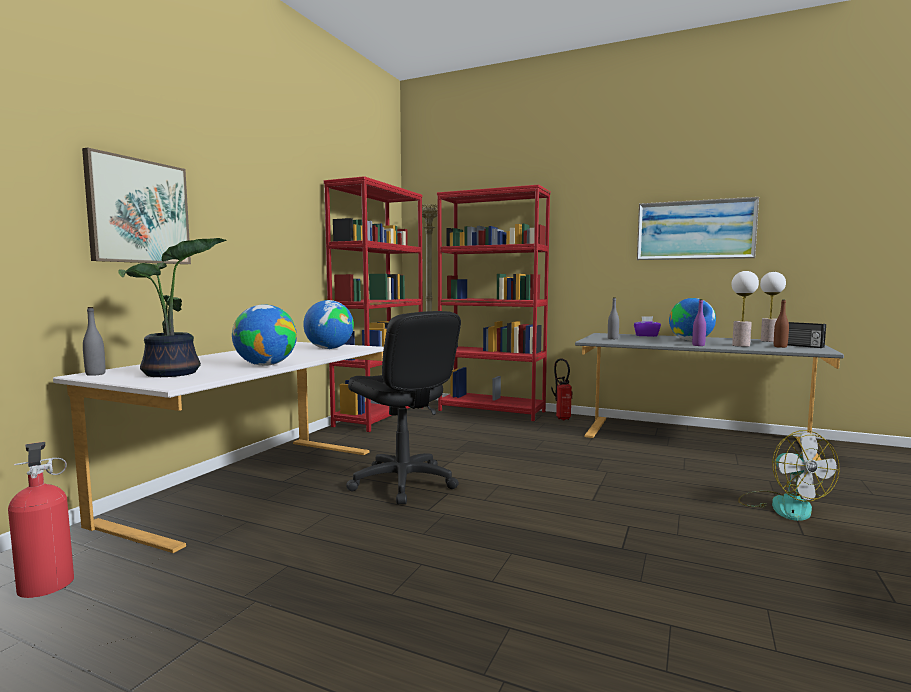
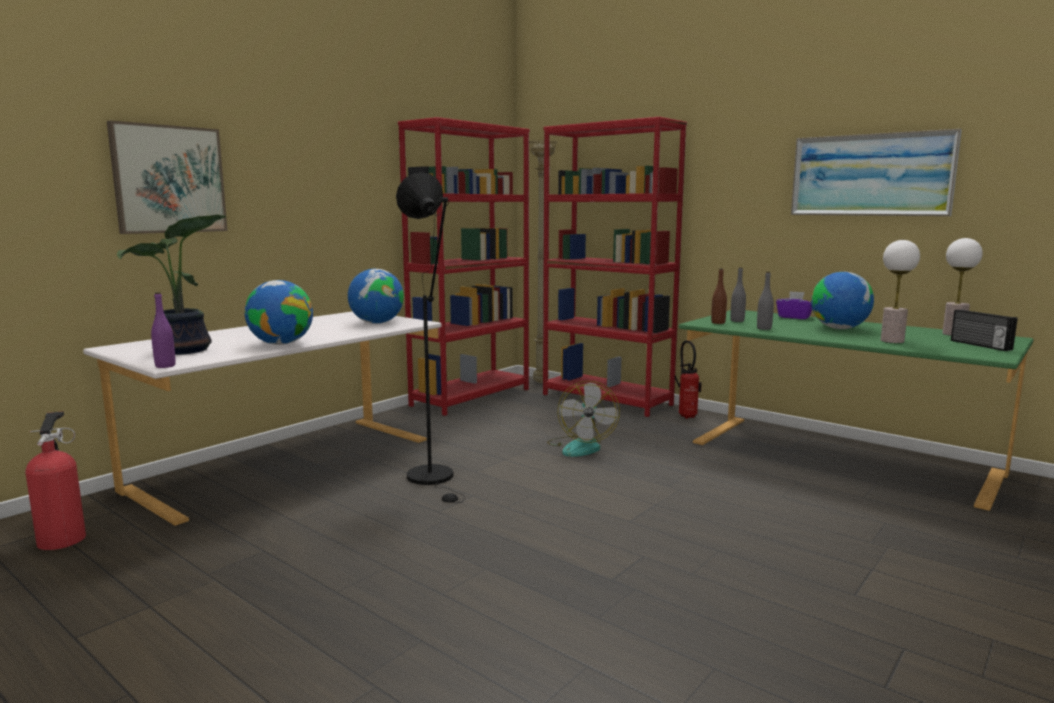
camera: 15 degrees right, 5 degrees up
(95, 374) = (119, 347): grey bottle -> grey bottle (764, 328)
(403, 483) = (435, 479): black office chair -> black floor lamp
(692, 440) = (835, 459): grey desk -> green desk
(698, 345) = (831, 338): purple bottle -> purple bottle (165, 366)
(780, 347) = (946, 346): brown bottle -> brown bottle (718, 323)
(782, 505) = (867, 556): fan -> fan (581, 446)

